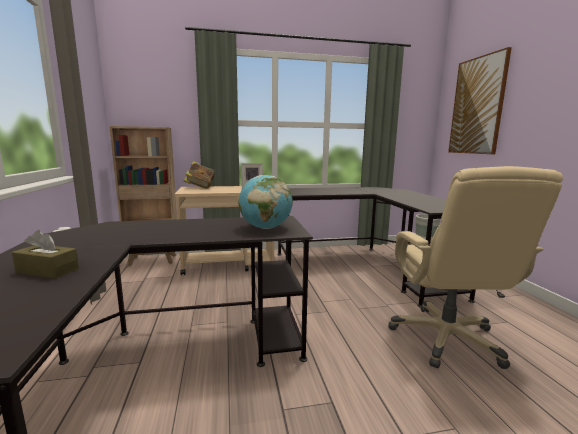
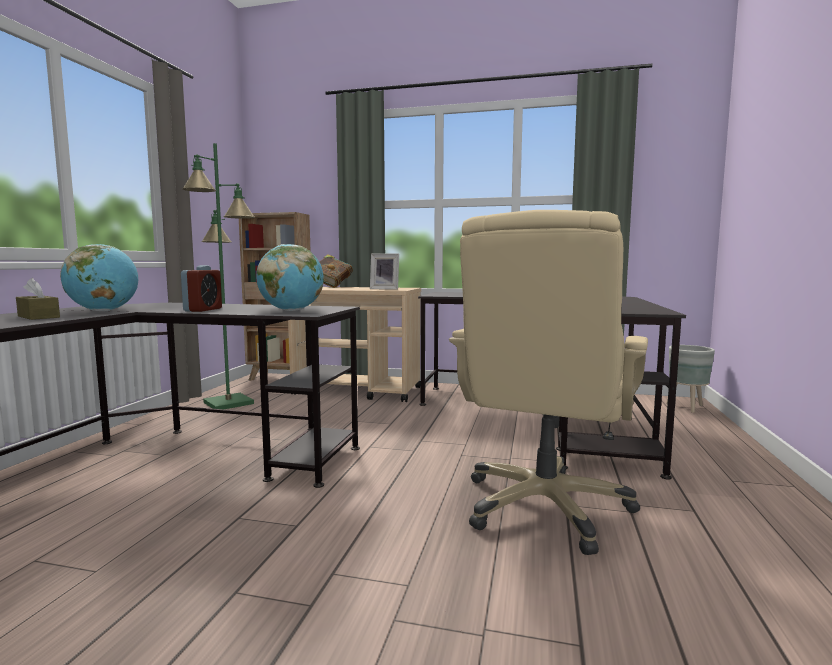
camera: 25 degrees right, 5 degrees down
(91, 247) = (104, 311): none -> globe
(135, 293) = (227, 403): none -> green floor lamp
(187, 234) = (203, 310): none -> alarm clock
(477, 106) = (761, 147): picture -> none

